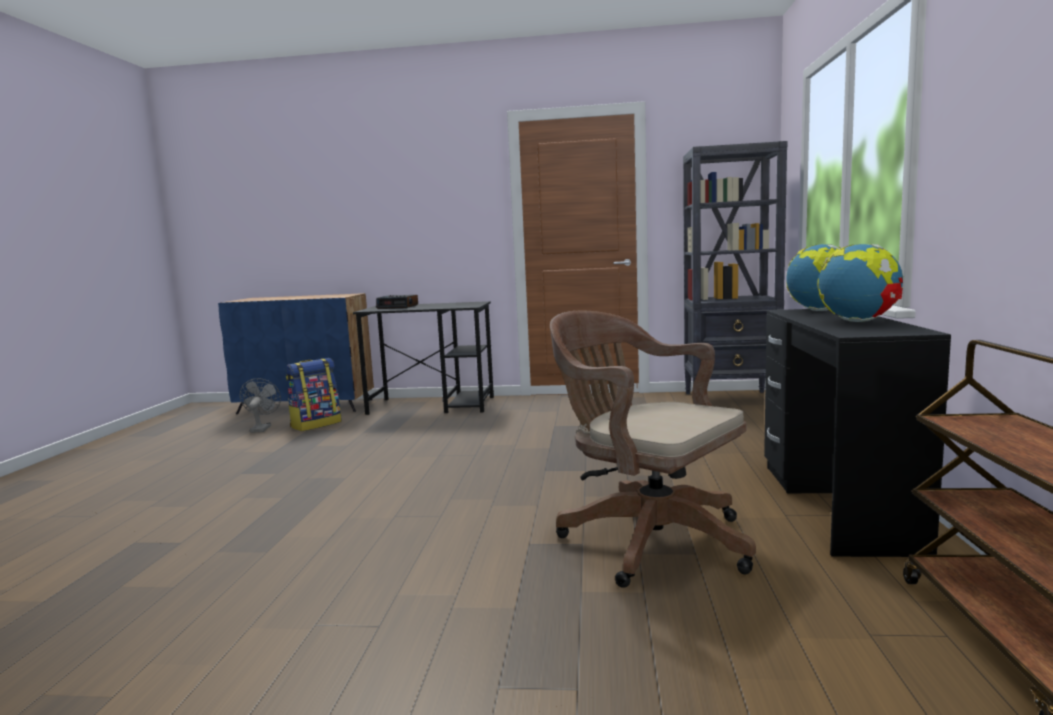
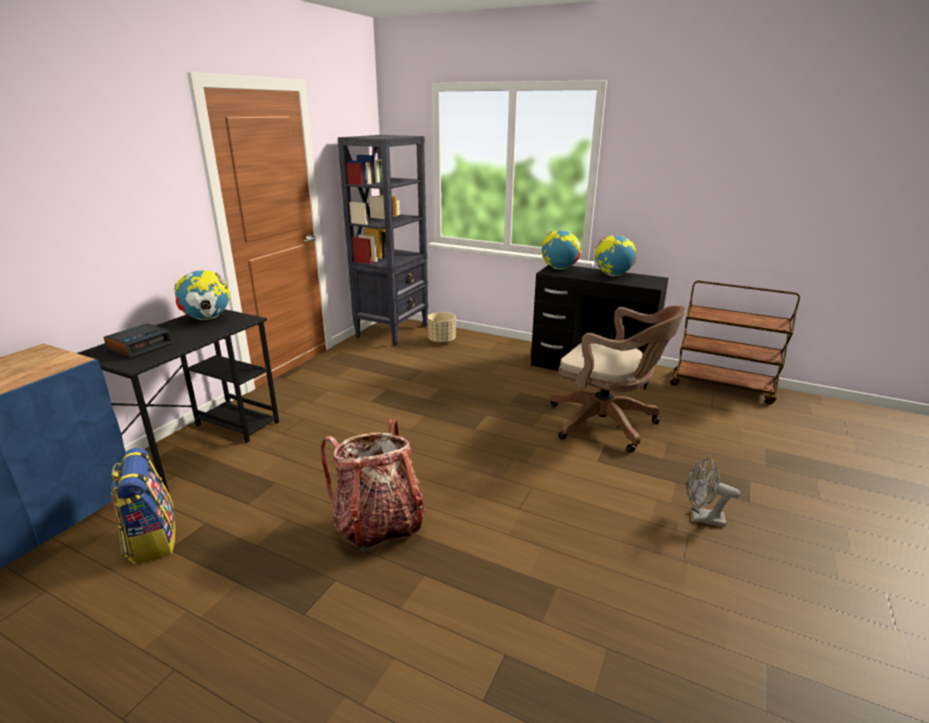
camera: 70 degrees left, 15 degrees up
(261, 428) = (88, 598): grey fan -> grey fan (702, 518)
(349, 470) = (378, 524): none -> backpack
(461, 304) = (207, 319): none -> globe
(646, 538) = (607, 424): brown office chair -> brown office chair turned 120 degrees counterclockwise
(750, 419) = (442, 341): none -> beige planter

